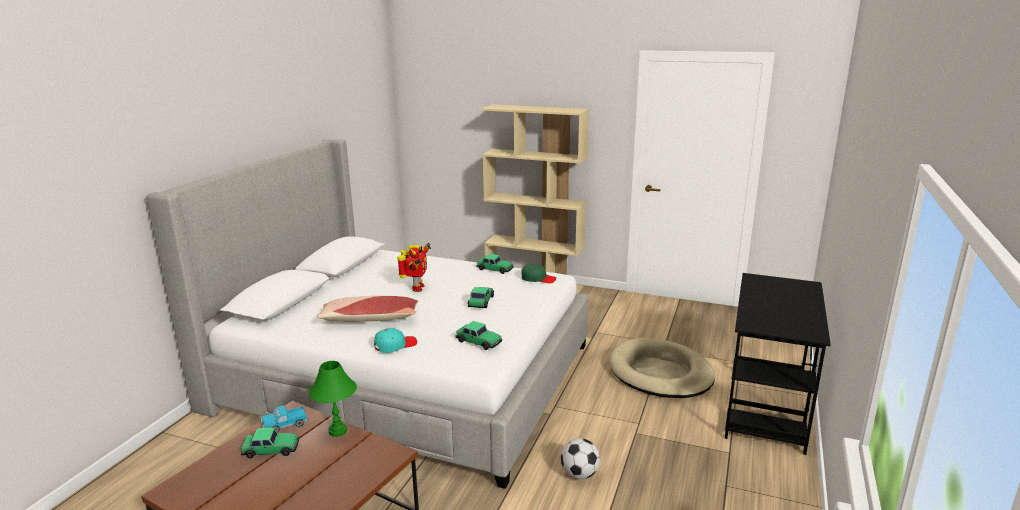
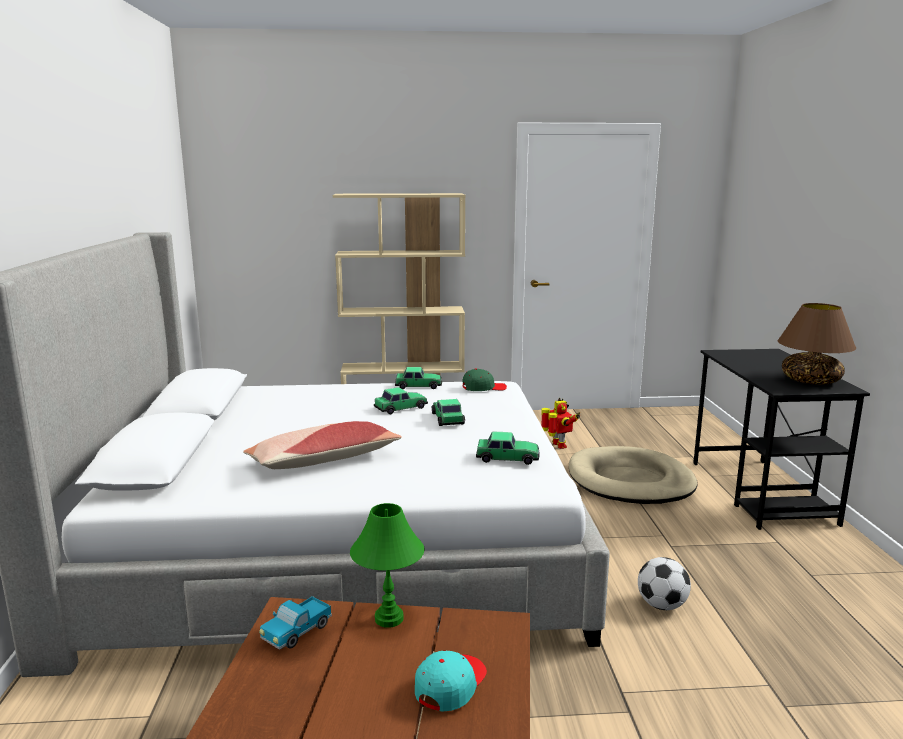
camera: 25 degrees left, 5 degrees down
(271, 449) = (311, 672): toy car -> toy car (401, 408)
(395, 345) = (401, 482): turquoise cap -> turquoise cap (450, 685)
(416, 288) = (345, 418): toy robot -> toy robot (558, 446)
(792, 321) = (810, 381): none -> brown table lamp

